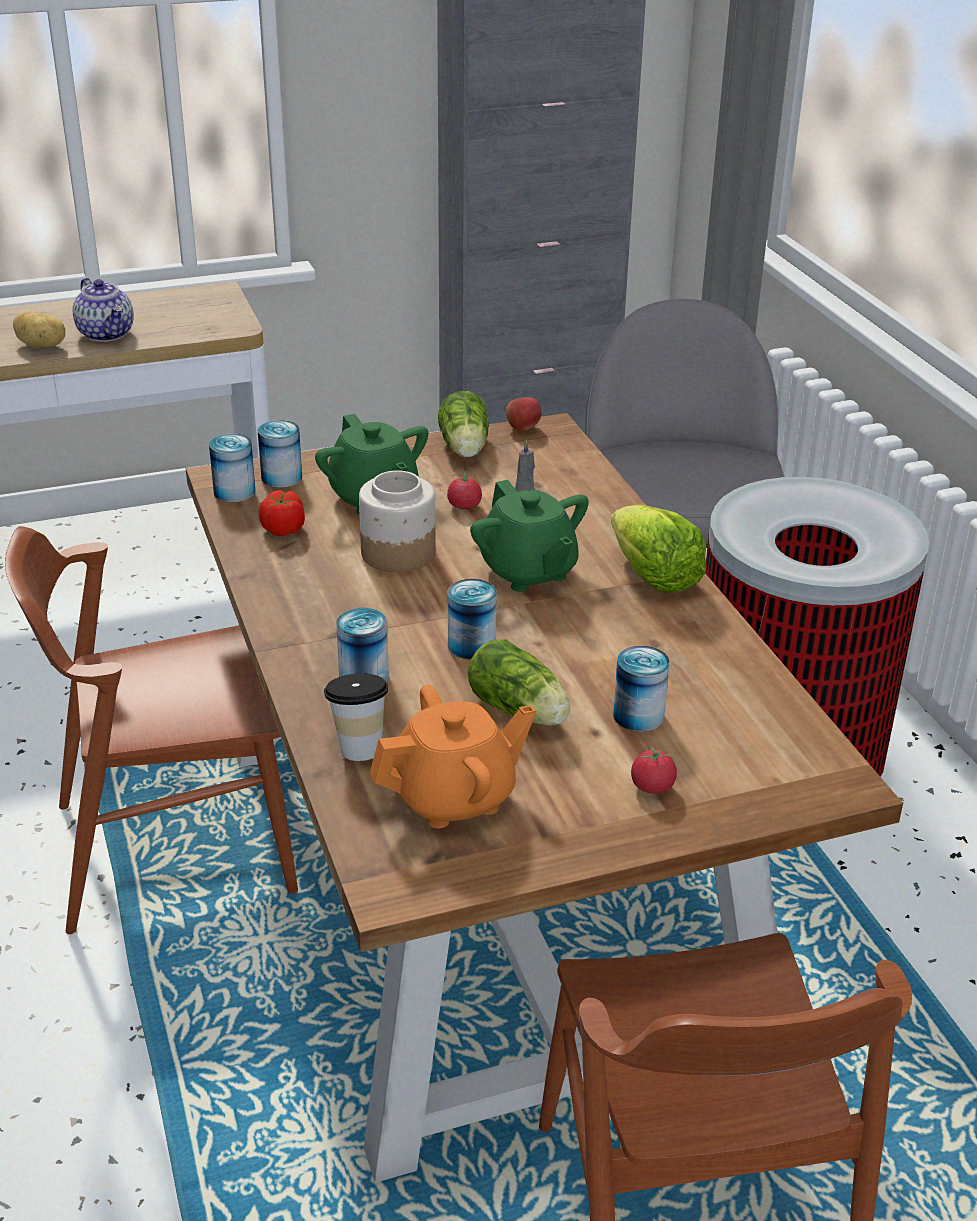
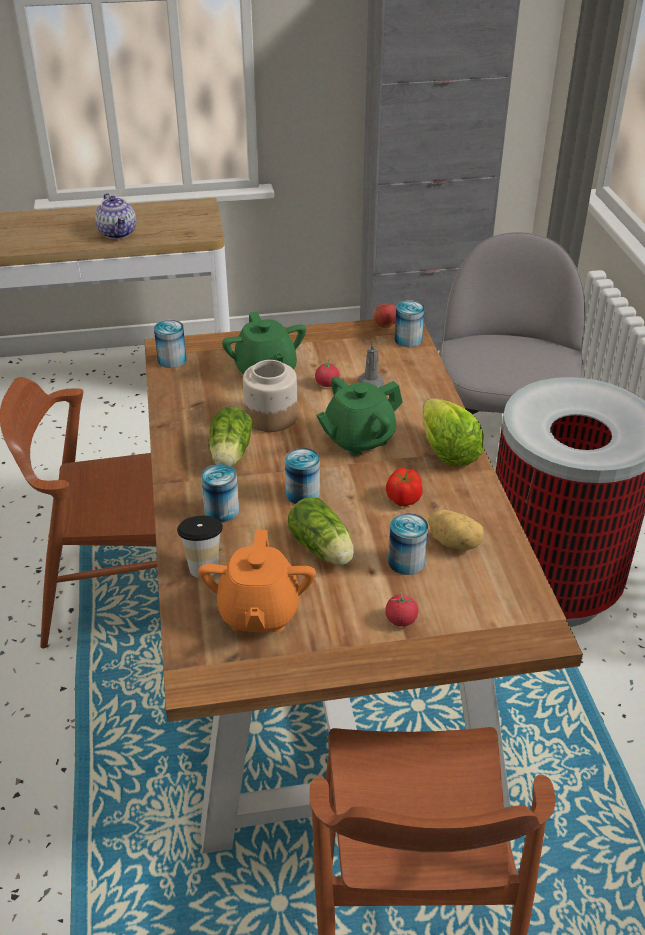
camera: 10 degrees right, 5 degrees up
(42, 346) = (73, 239): potato -> potato (455, 542)
(281, 477) = (207, 351): can -> can (408, 340)
(283, 529) = (197, 392): tomato -> tomato (403, 499)
(454, 798) = (259, 612): orange teapot -> orange teapot turned 105 degrees clockwise
(464, 449) = (339, 339): lettuce -> lettuce (229, 455)
(528, 571) = (358, 439): green teapot -> green teapot turned 75 degrees clockwise

